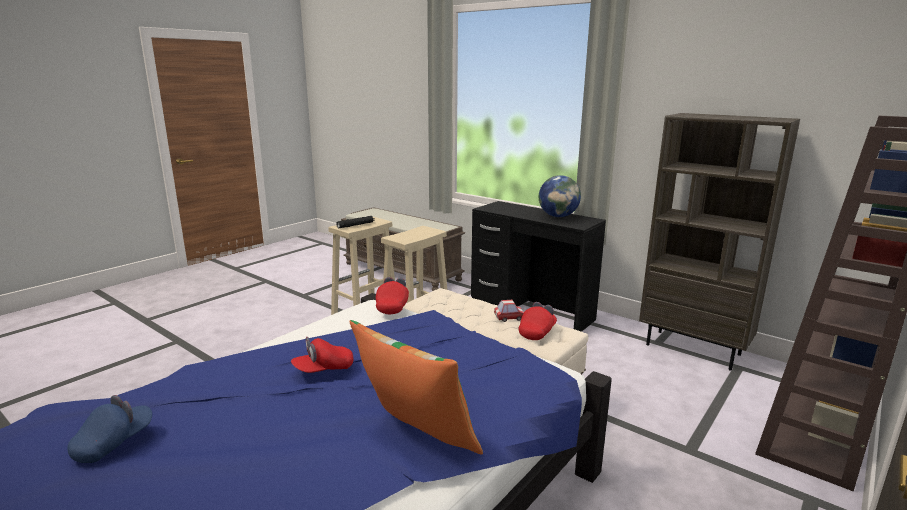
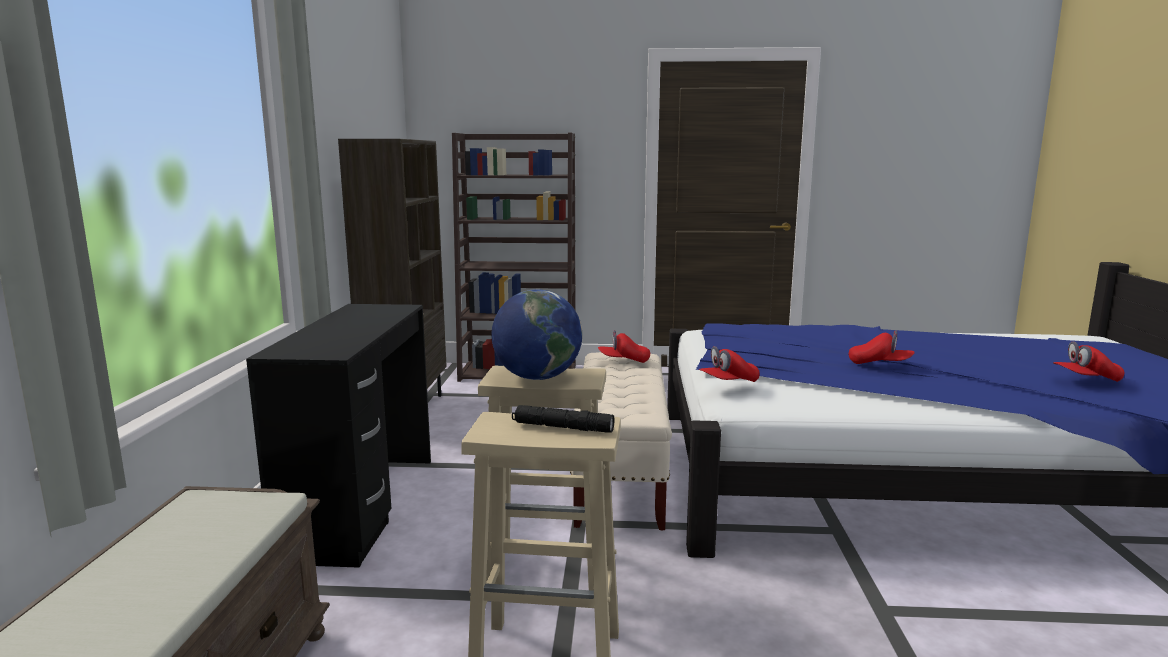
camera: 125 degrees left, 5 degrees down
(114, 443) = (1086, 379): blue cap -> red cap
(417, 438) = (855, 333): pillow -> none
(509, 318) = (613, 373): toy car -> none
(558, 216) = (353, 318): globe -> globe (537, 377)

